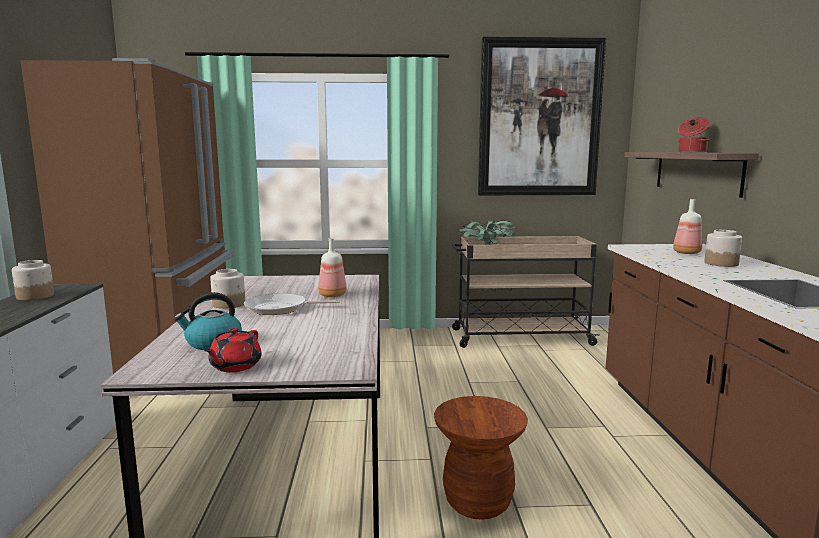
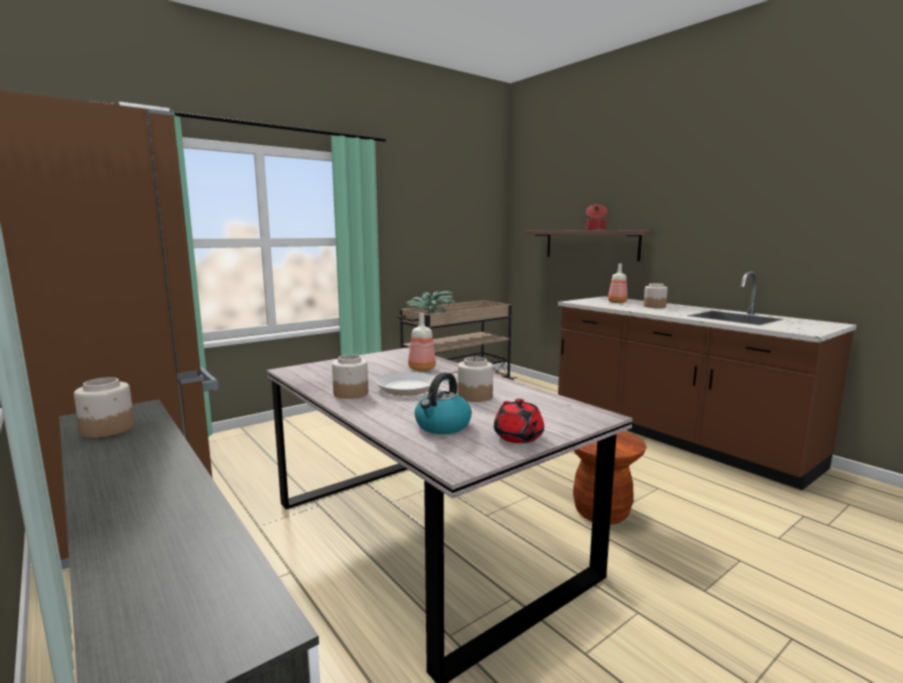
camera: 35 degrees left, 0 degrees up
(303, 326) = (475, 396): none -> jar
(539, 118) = (450, 202): picture -> none

